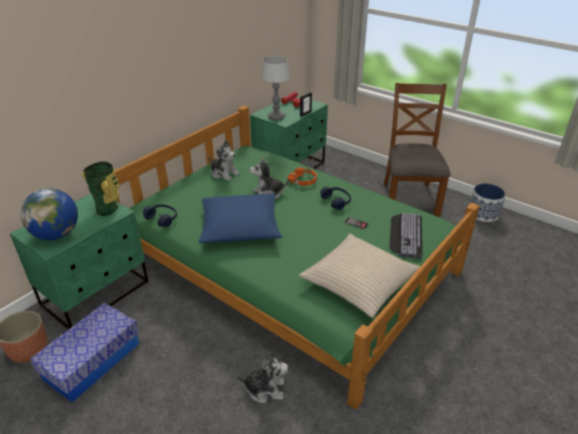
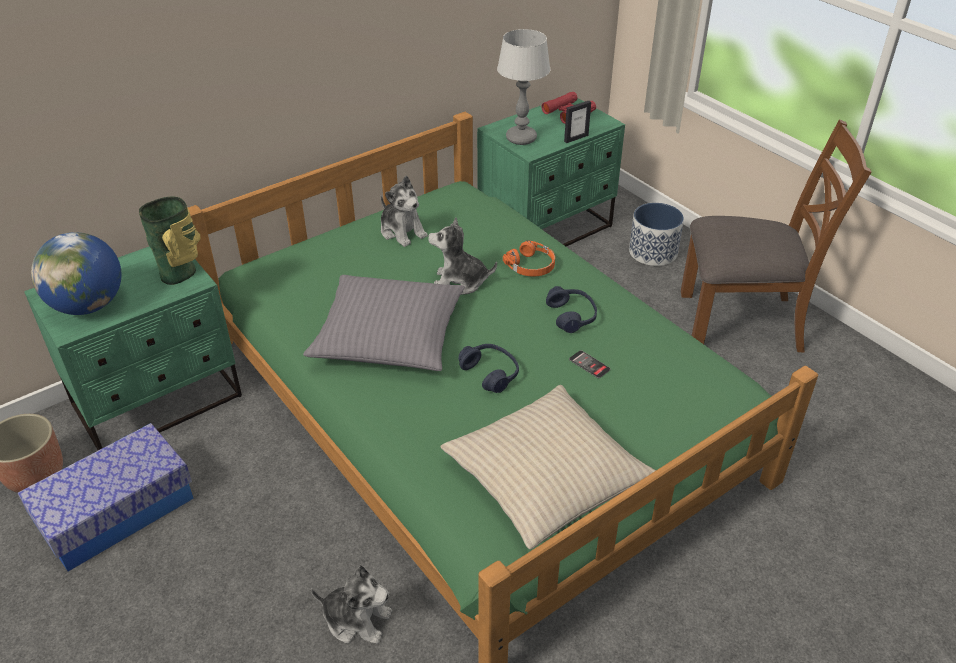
camera: 15 degrees right, 5 degrees up
(162, 219) = (271, 299): blue headphones -> blue headphones (490, 373)
(240, 227) = (388, 336): blue pillow -> grey pillow
(405, 234) = (668, 401): keyboard -> none
(409, 198) = (742, 321): brown chair -> brown chair turned 75 degrees clockwise
(483, 213) = (874, 376): planter -> planter (653, 252)

